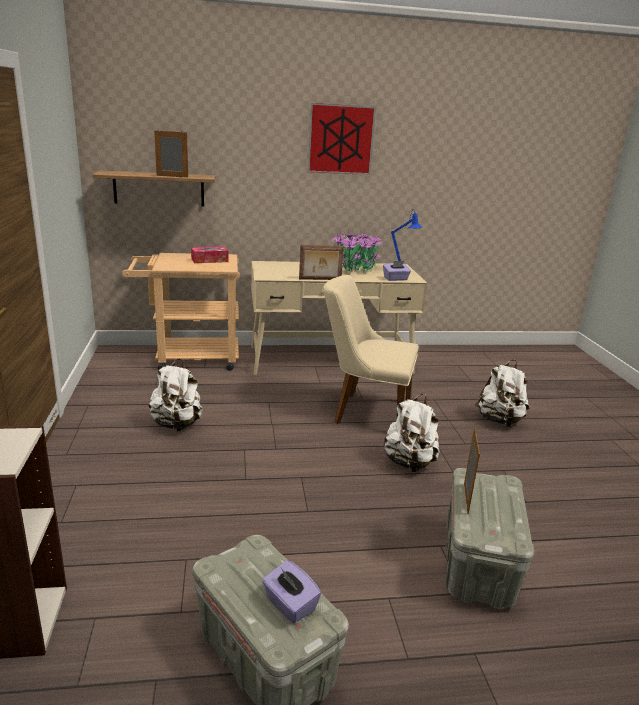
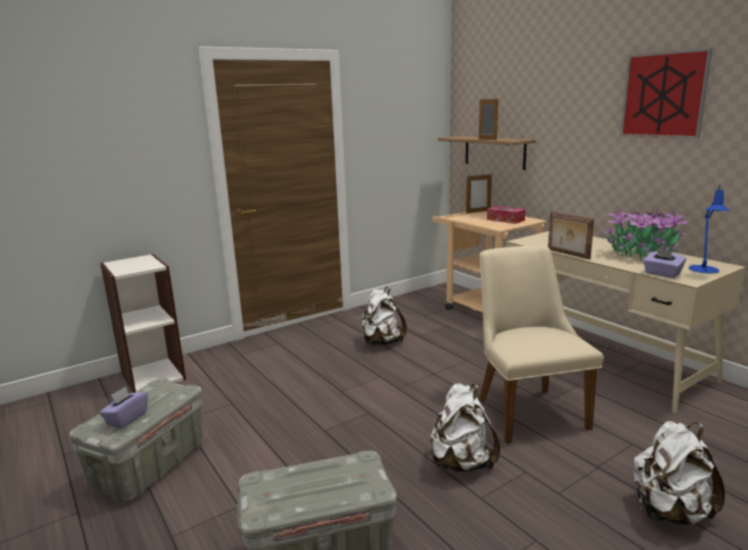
camera: 65 degrees right, 5 degrees down
(466, 498) = (315, 465): picture frame -> picture frame (478, 211)

